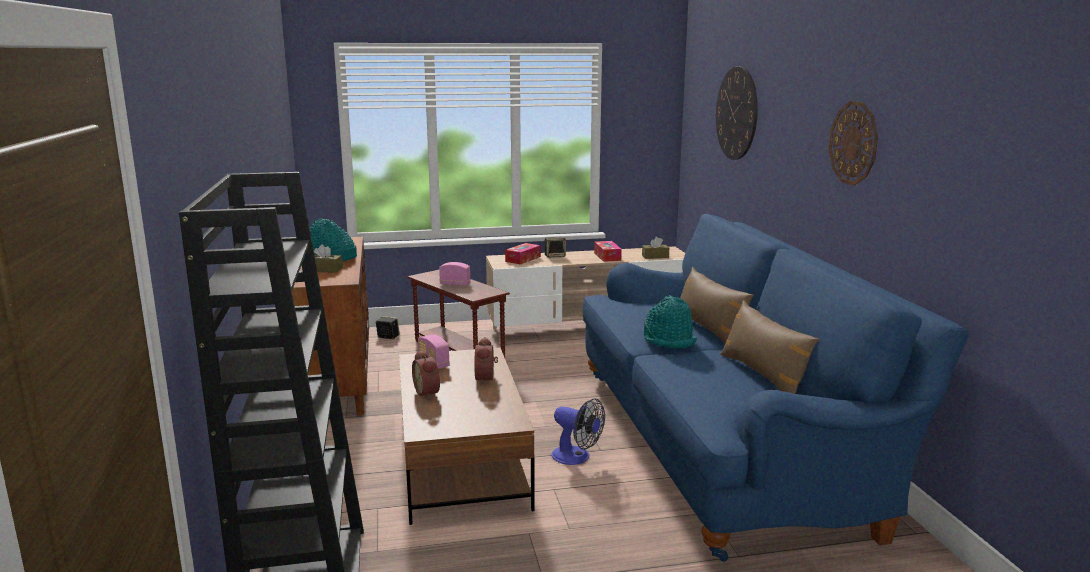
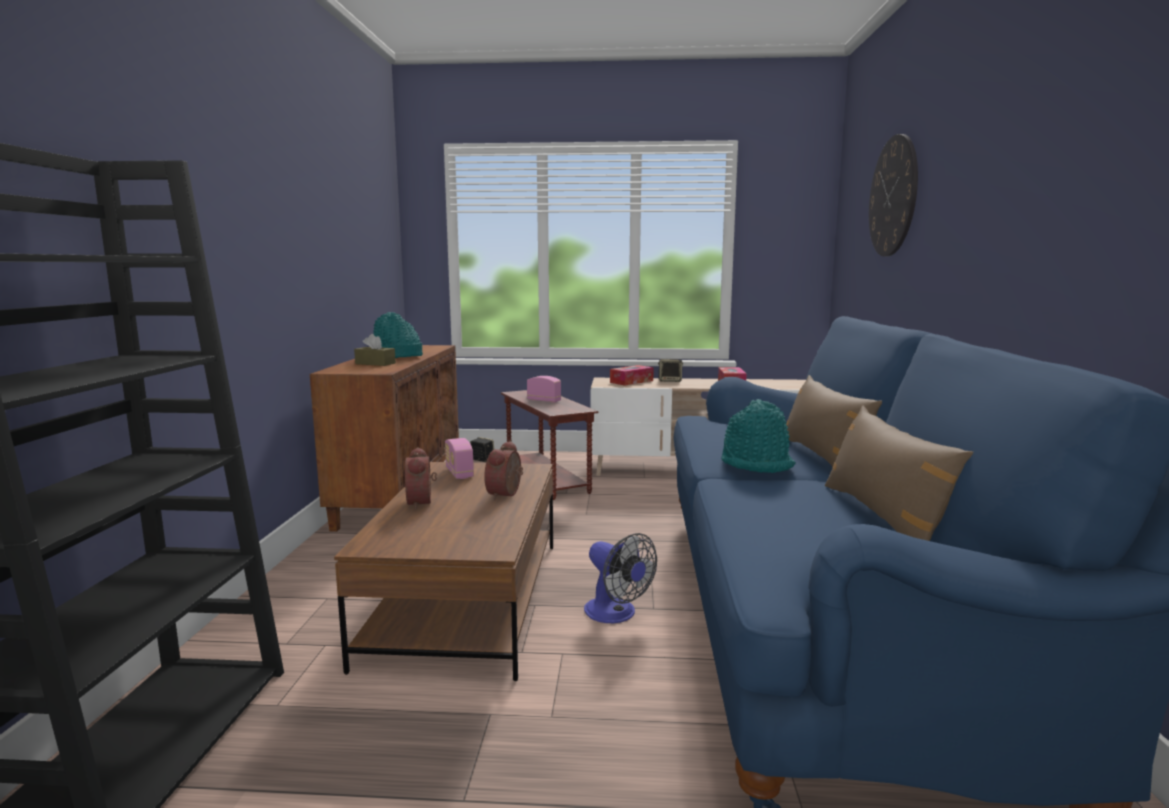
camera: 15 degrees right, 5 degrees down
(655, 256) = (790, 386): brown tissue box -> none
(853, 143) = (1055, 169): wall clock -> none

